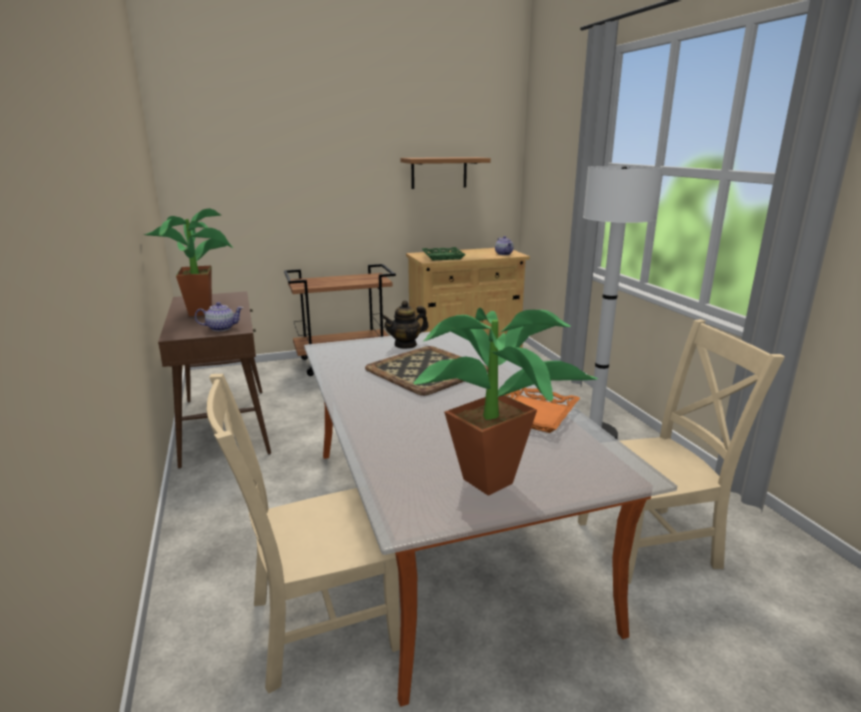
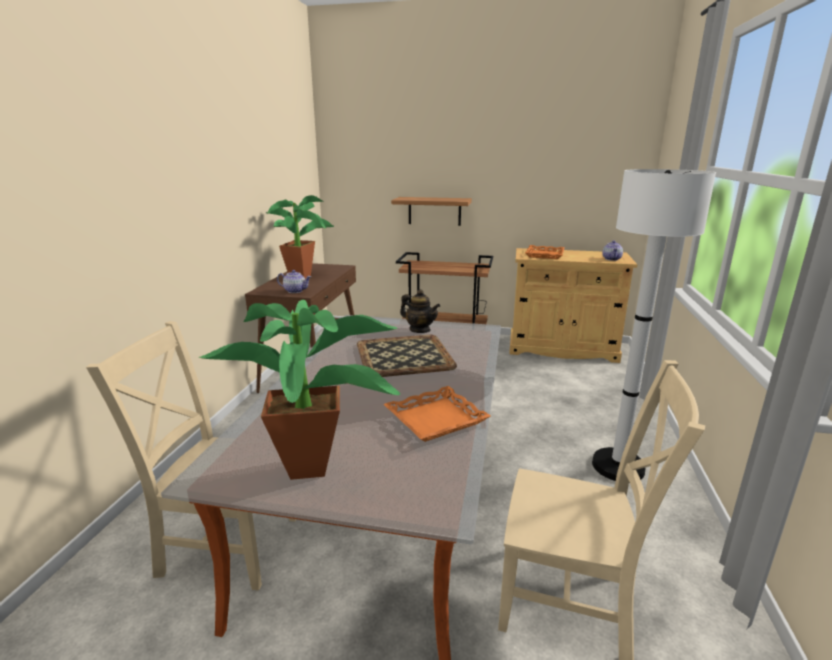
camera: 30 degrees right, 0 degrees up
(405, 345) = (419, 330): teapot -> teapot turned 150 degrees counterclockwise
(439, 172) = (559, 173): shelf -> shelf (434, 211)
(443, 257) = (545, 255): green tray -> orange tray

